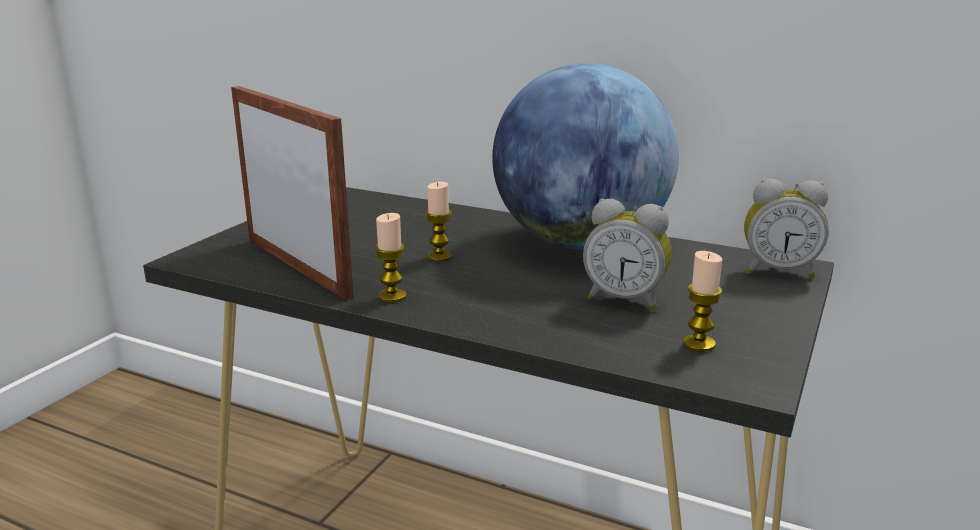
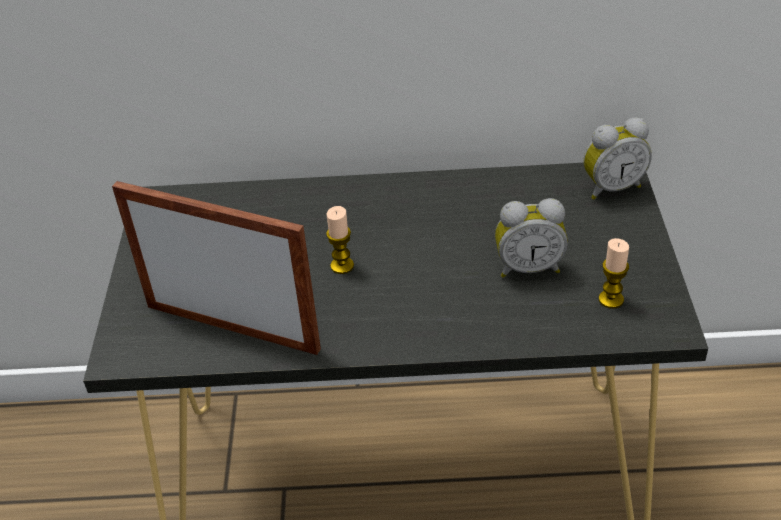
camera: 25 degrees left, 20 degrees up
(392, 296) = (350, 334): candle -> none
(580, 243) = (442, 203): globe -> none

